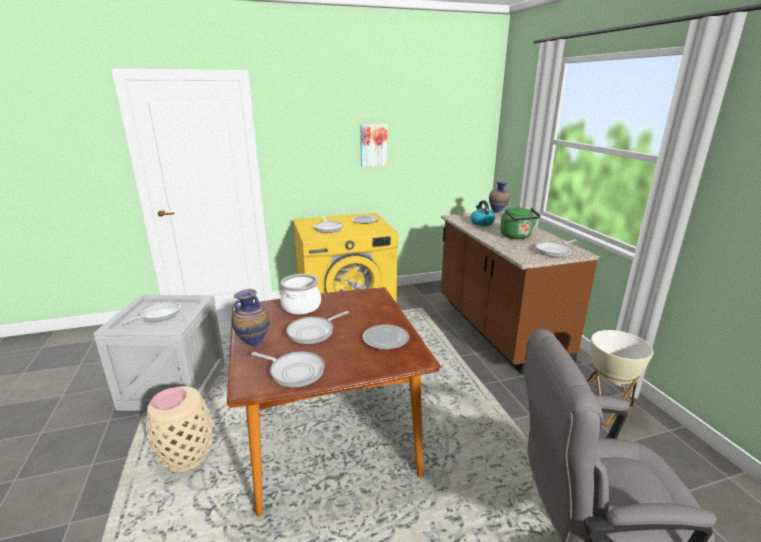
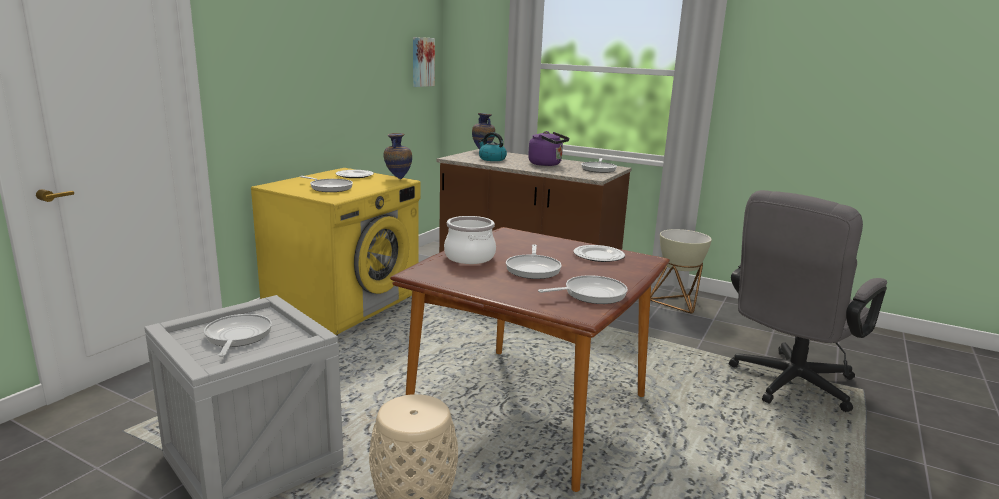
camera: 45 degrees left, 5 degrees down
(170, 401) = (411, 414): pink plate -> none
(254, 344) = (506, 292): vase -> vase (397, 178)
(373, 145) = (335, 73): picture -> picture (422, 62)
(517, 236) = (547, 164): green kettle -> purple kettle

